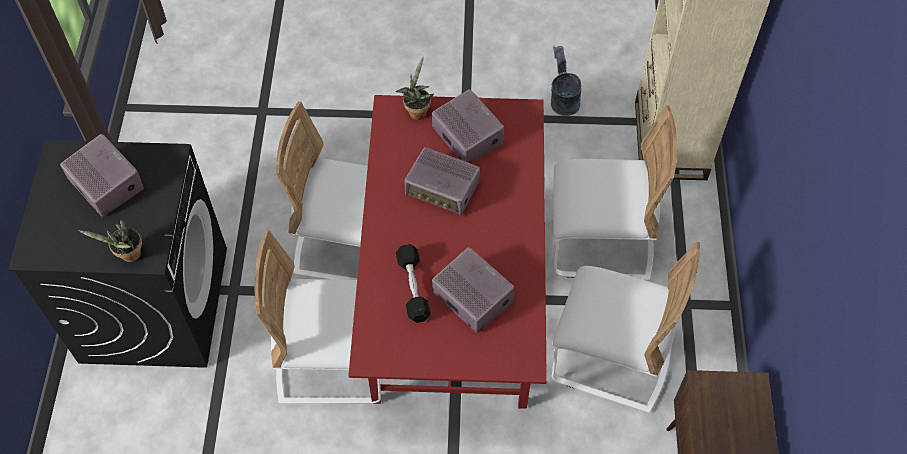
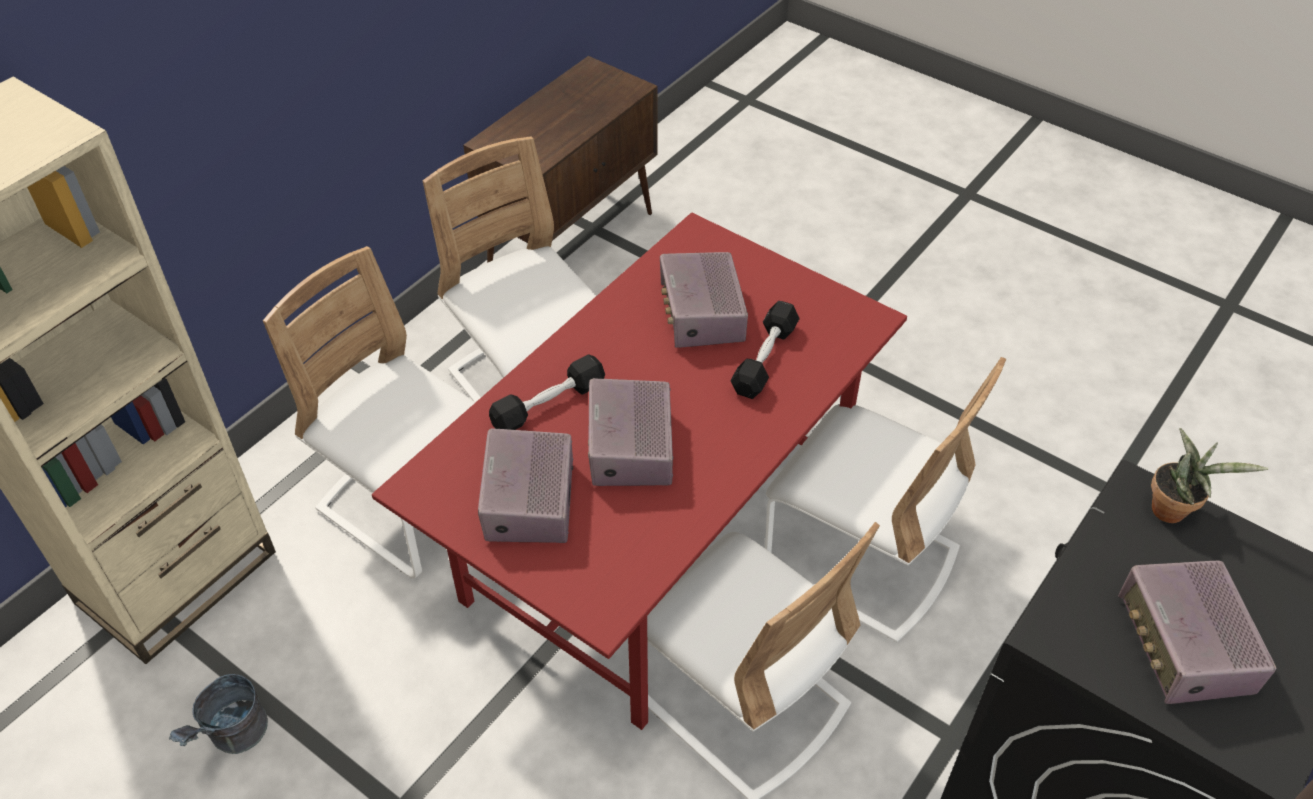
camera: 145 degrees left, 10 degrees down
(416, 111) = (566, 584): potted plant -> none
(442, 190) = (630, 449): radio -> radio turned 150 degrees counterclockwise
(505, 189) = (548, 405): none -> black dumbbell

